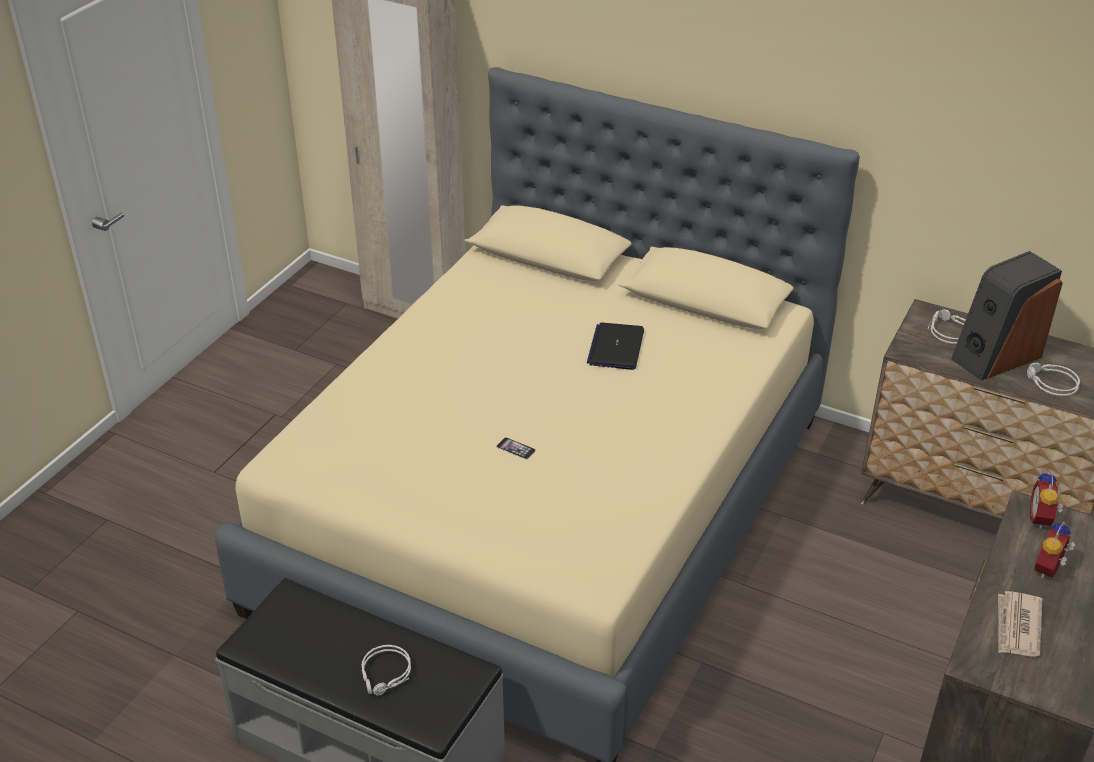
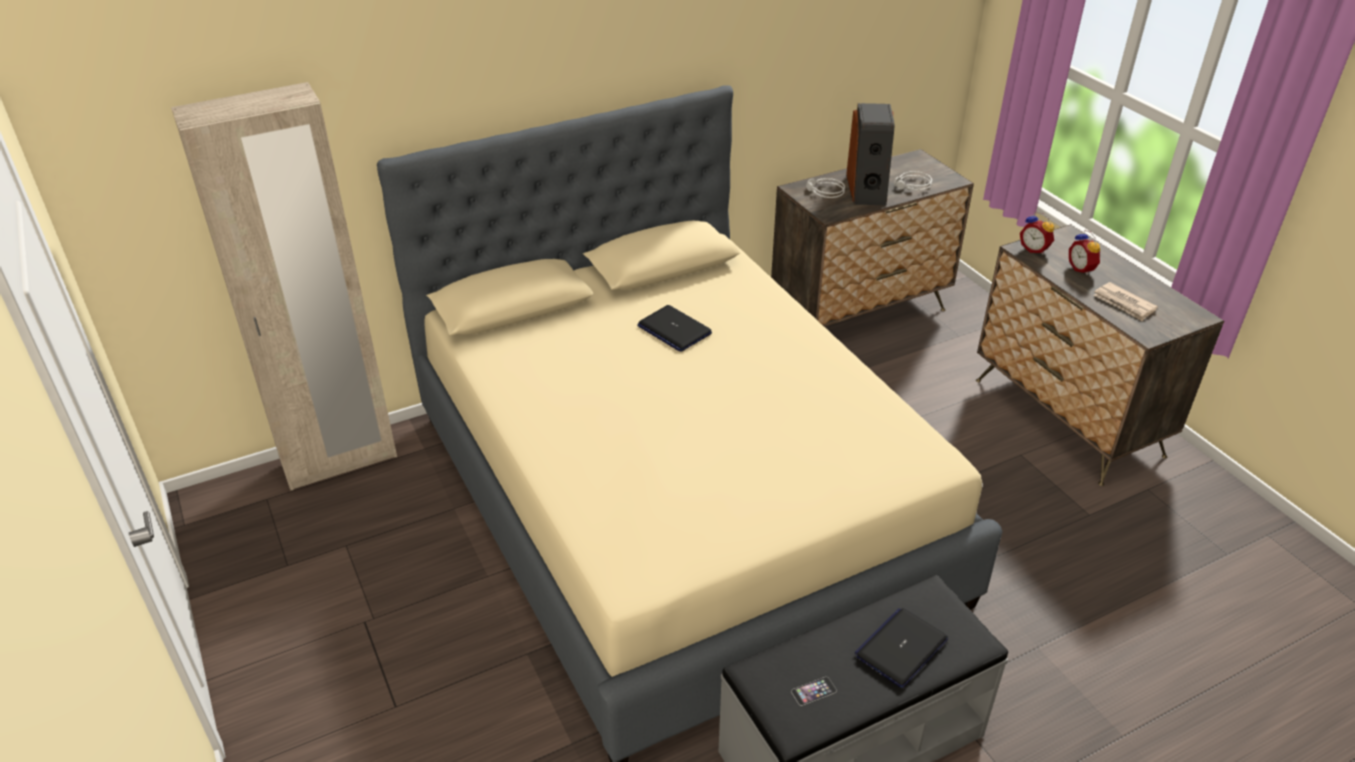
camera: 55 degrees left, 0 degrees up
(386, 675) = (901, 648): grey headphones -> laptop
(516, 448) = (746, 433): phone -> phone (813, 691)

